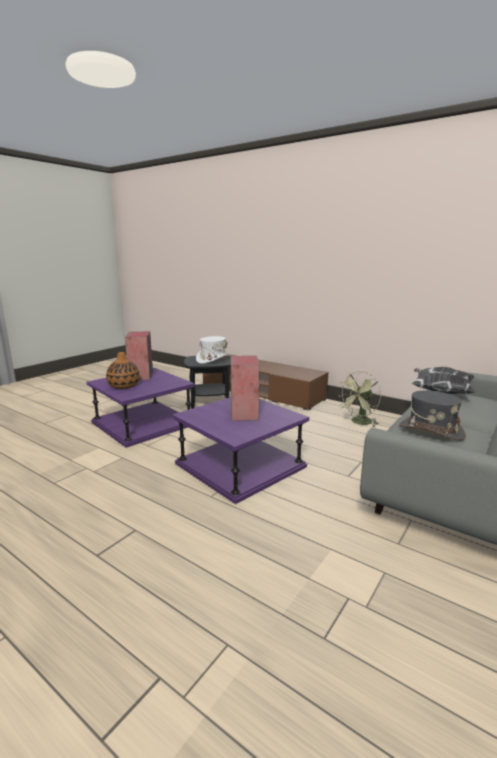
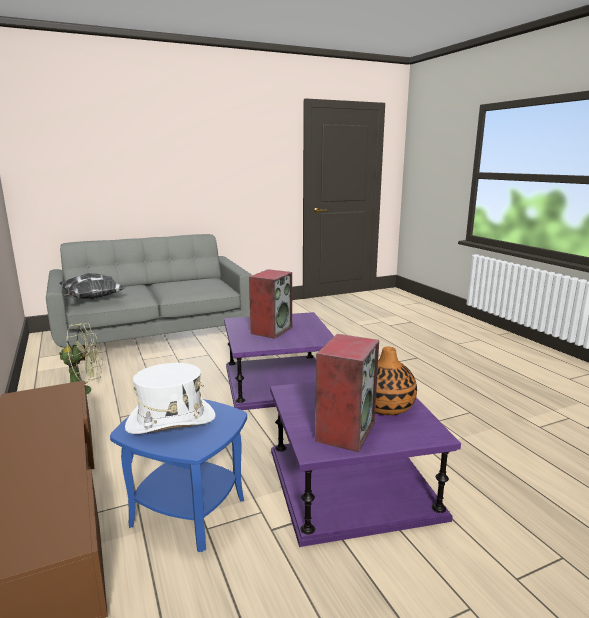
camera: 150 degrees left, 0 degrees up
(210, 402) = (187, 512): black side table -> blue side table
(431, 431) = (189, 285): grey hat -> none

